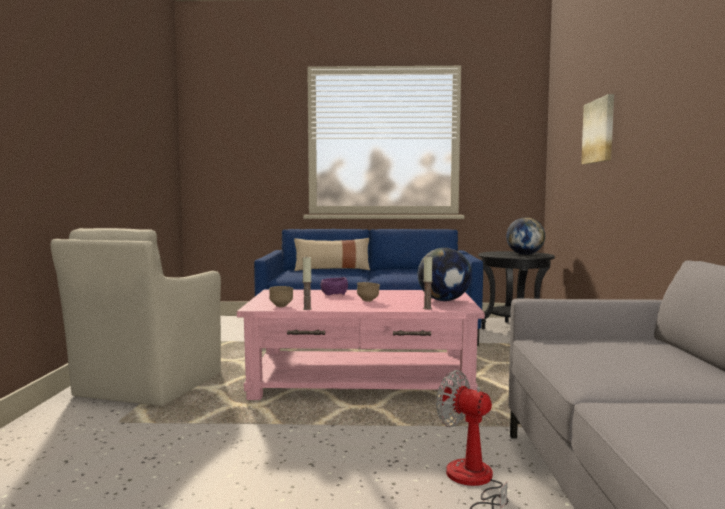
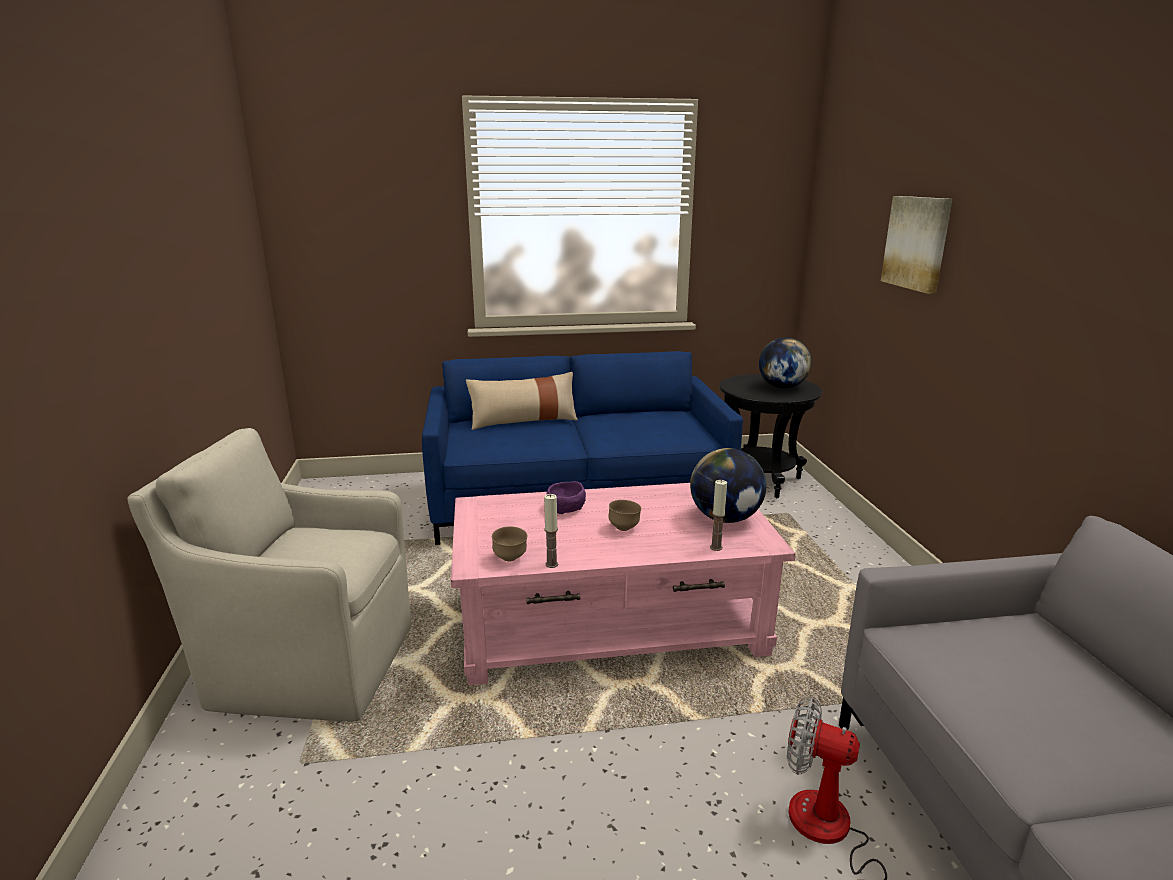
camera: 10 degrees left, 15 degrees up
(146, 386) = (308, 664): beige armchair -> beige armchair turned 90 degrees clockwise

